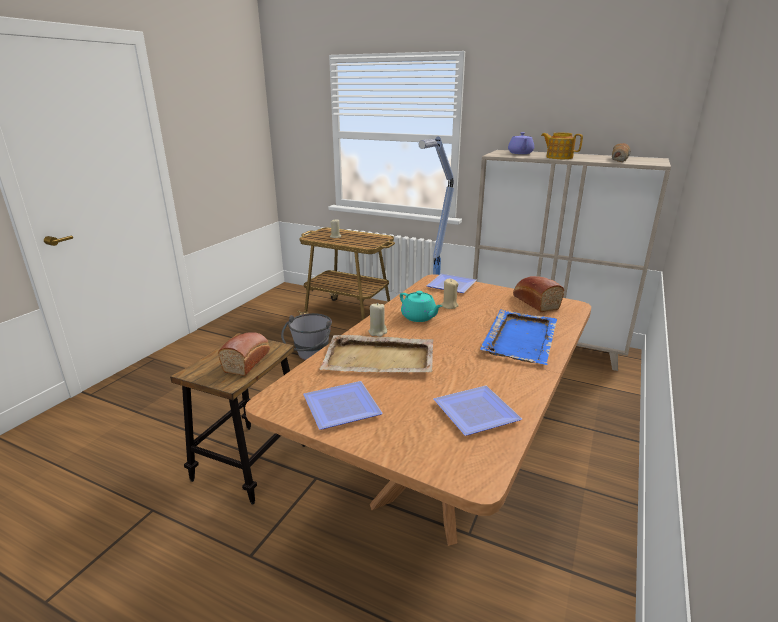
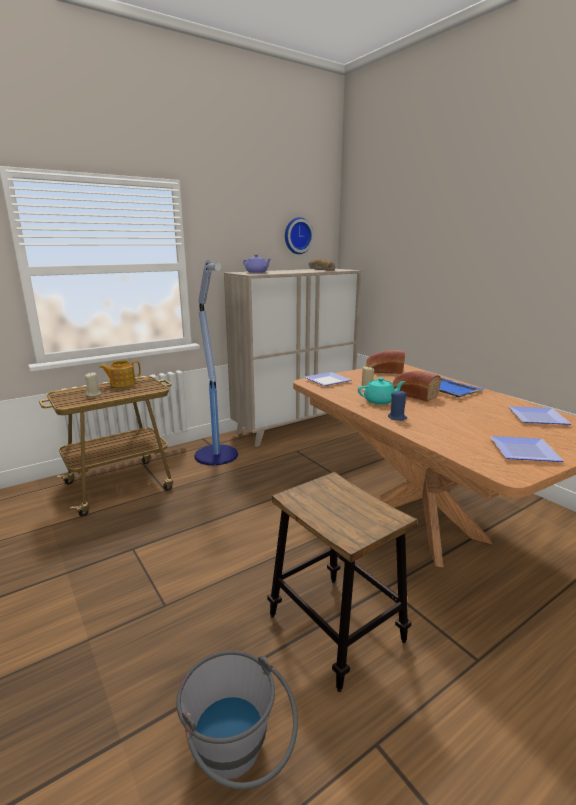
camera: 60 degrees left, 5 degrees down
(248, 361) = (349, 500): bread -> bread (412, 394)
(310, 356) = (172, 534): grey bucket -> grey bucket (239, 757)
(377, 332) = (397, 417): beige candle -> blue candle
(380, 358) = (447, 426): beige tray -> none
(558, 157) = (292, 272): teapot -> teapot (122, 383)
(615, 110) = (297, 236): none -> wall clock

